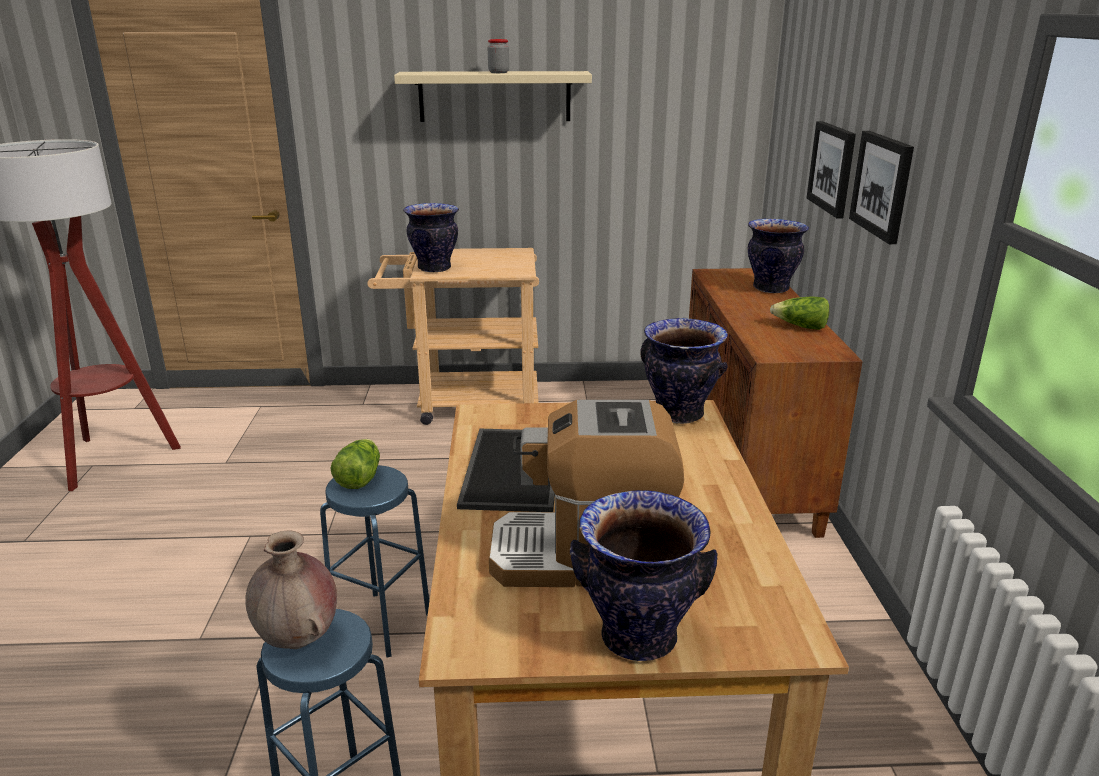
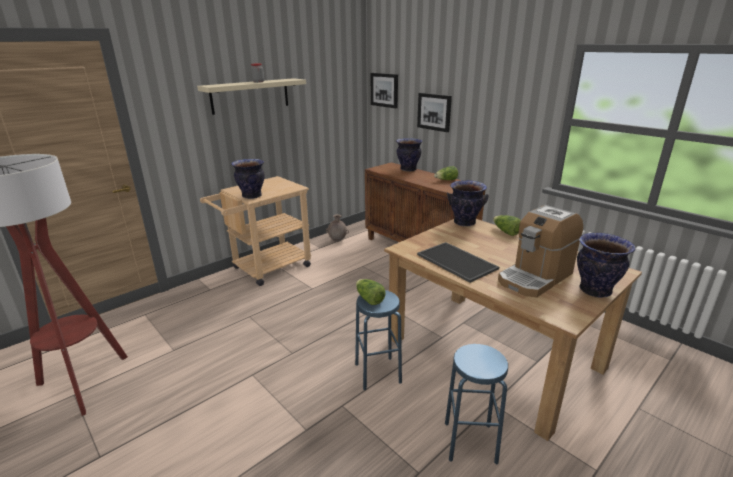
camera: 40 degrees left, 0 degrees up
(299, 640) = (474, 363): brown vase -> brown vase (337, 240)
(720, 459) = (505, 232): none -> lettuce
(882, 185) = (479, 114): picture -> picture (384, 90)

